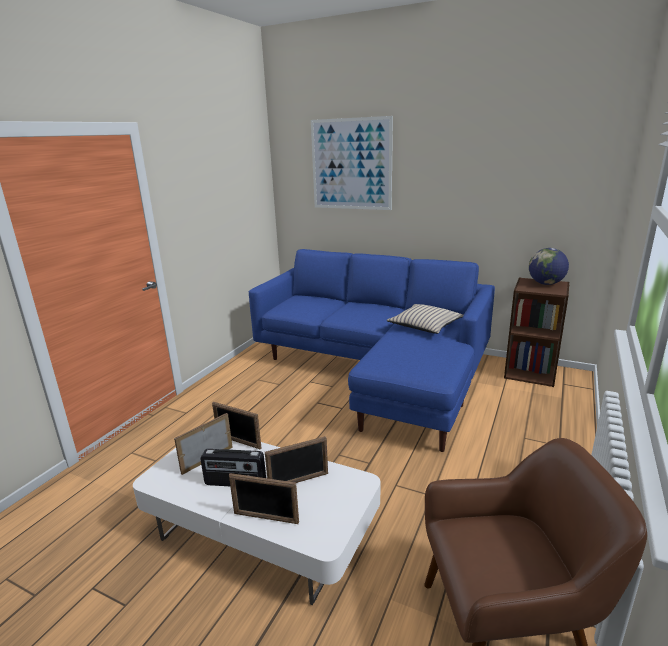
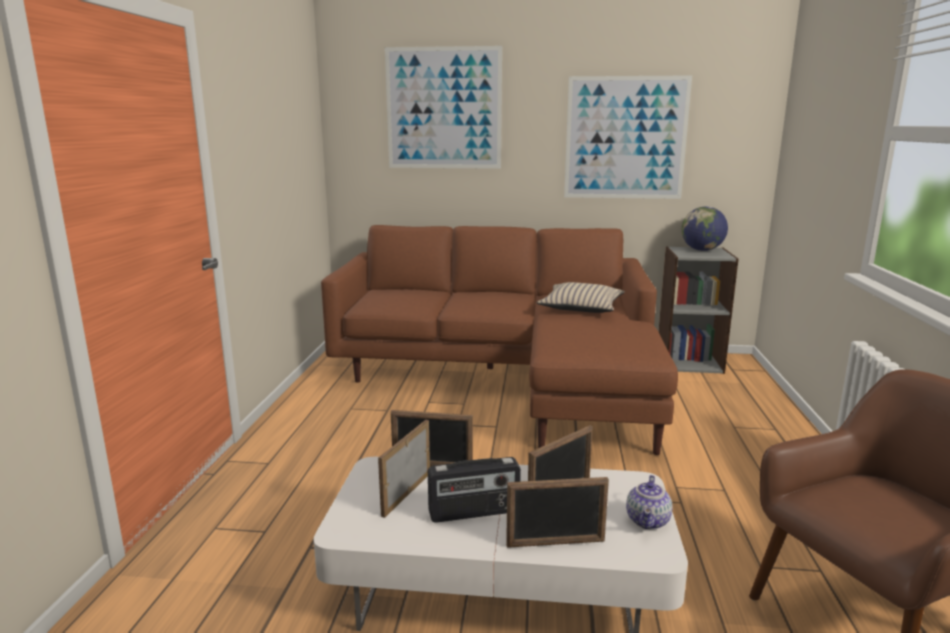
camera: 20 degrees left, 5 degrees down
(341, 515) = (649, 521): none -> teapot
(377, 370) = (509, 379): blue sofa -> brown sofa
(488, 188) = (625, 138): none -> picture
(530, 372) = (689, 362): brown bookcase -> grey bookcase

